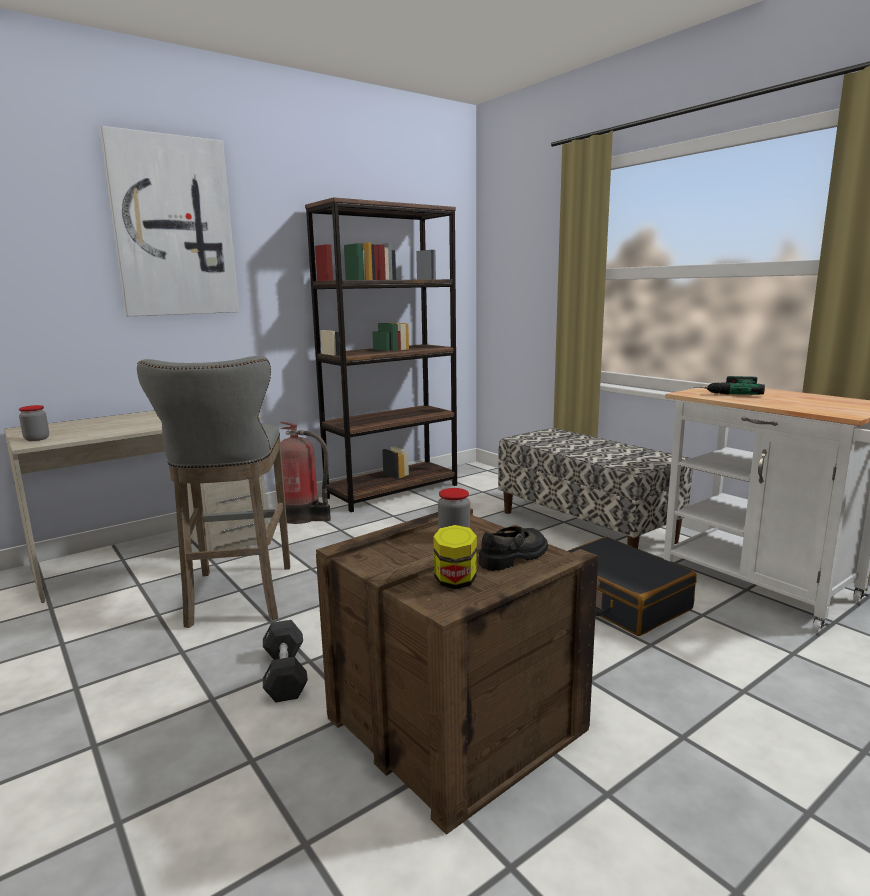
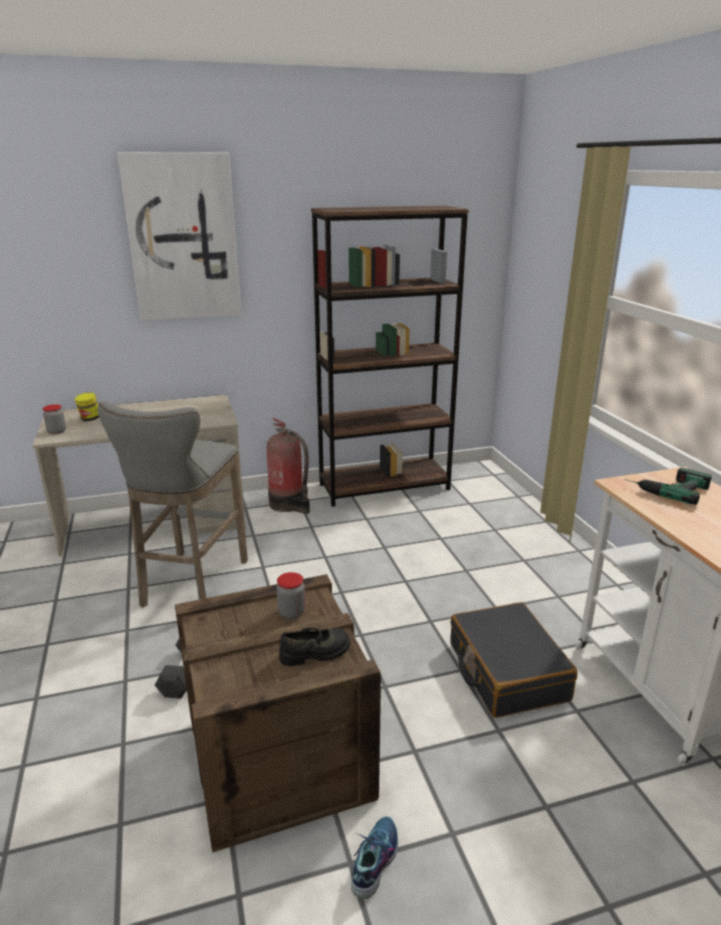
camera: 20 degrees right, 10 degrees up
(455, 582) = (246, 670): jar -> jar (90, 418)
(586, 526) = (542, 571): bench -> none
(629, 783) = (374, 860): none -> shoe

